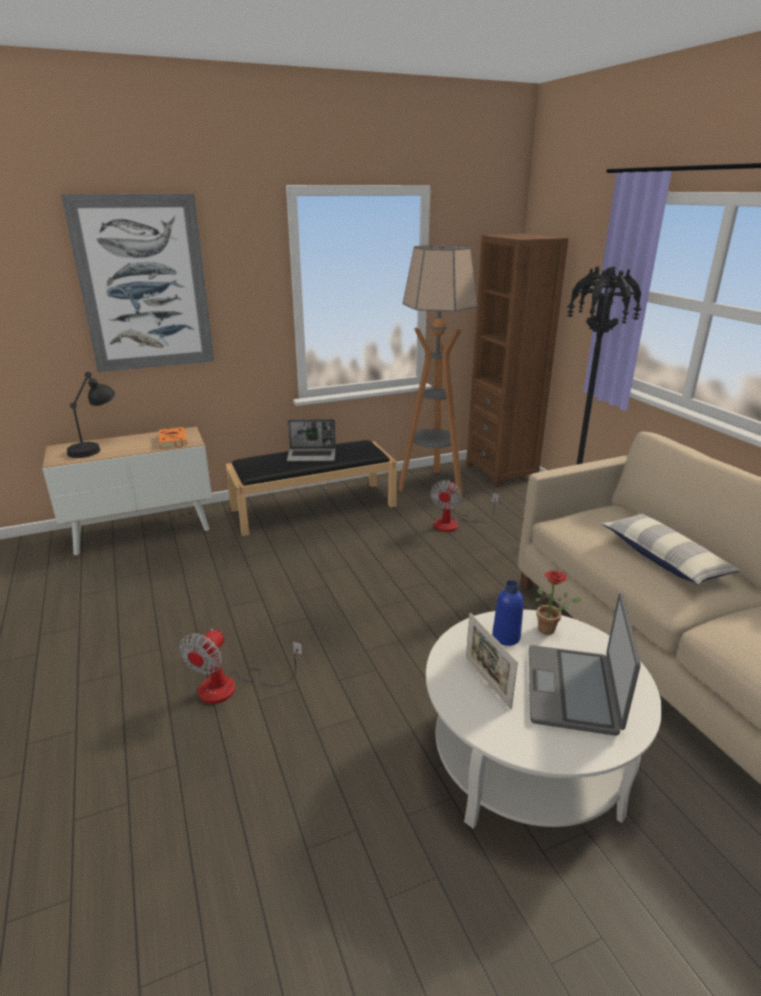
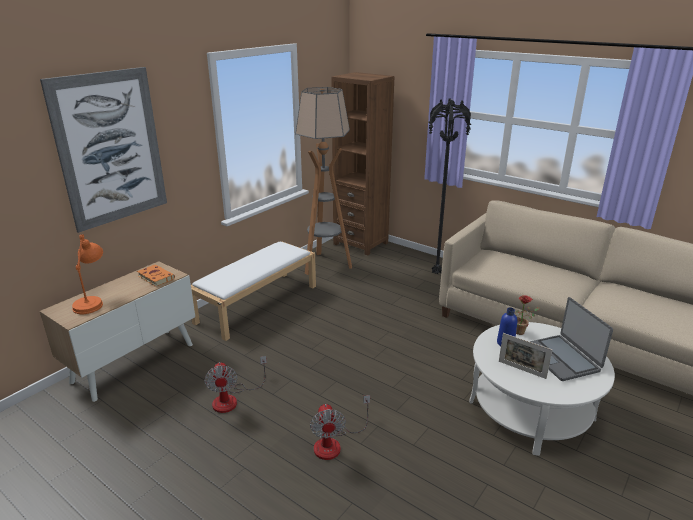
camera: 30 degrees left, 0 degrees up
(96, 447) = (92, 300): black table lamp -> orange table lamp
(312, 456) = (255, 263): laptop -> none
(314, 507) = (257, 303): black bench -> white bench
(454, 524) = (366, 288): fan -> fan (232, 399)
(664, 558) = (542, 274): pillow -> none

